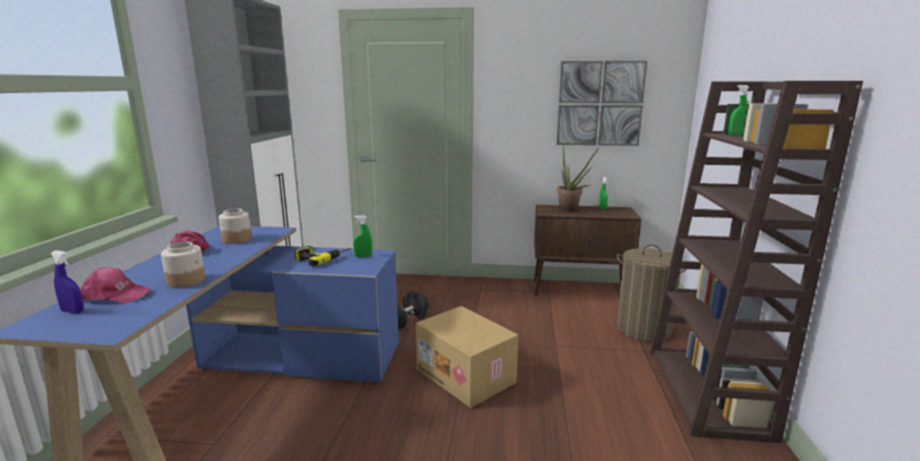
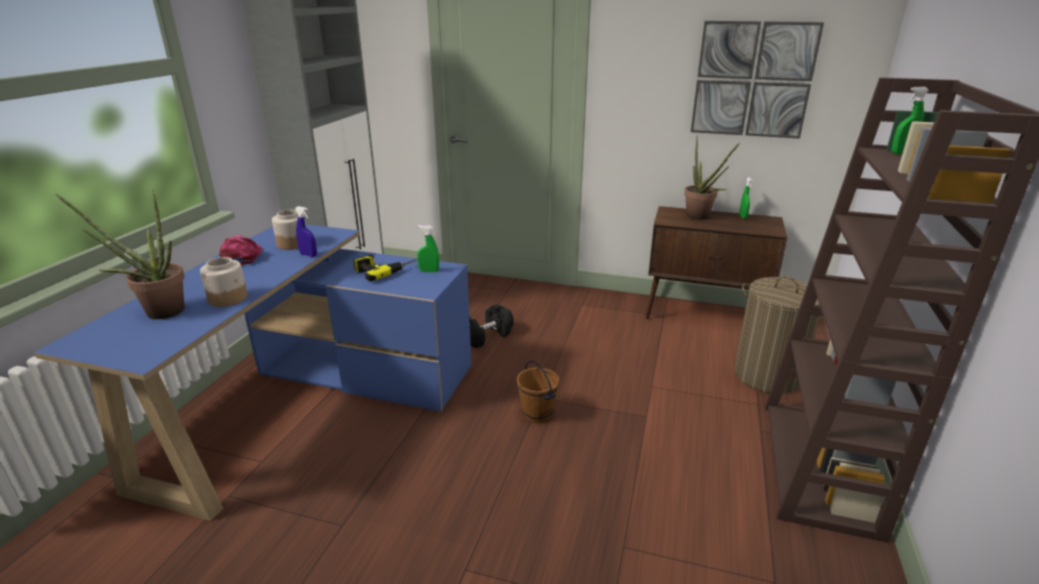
camera: 10 degrees right, 10 degrees up
(73, 311) = (114, 329): blue spray bottle -> blue spray bottle (308, 255)
(115, 295) = (157, 312): pink cap -> potted plant
(467, 375) = (537, 413): cardboard box -> brown bucket

